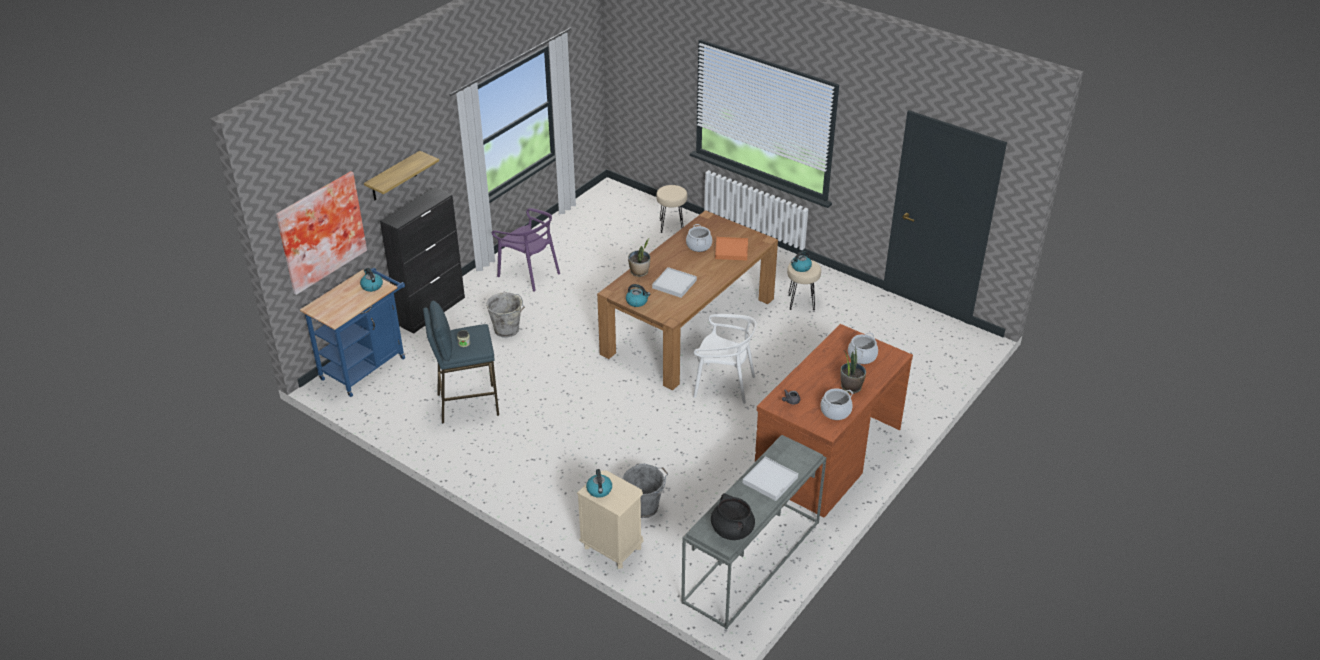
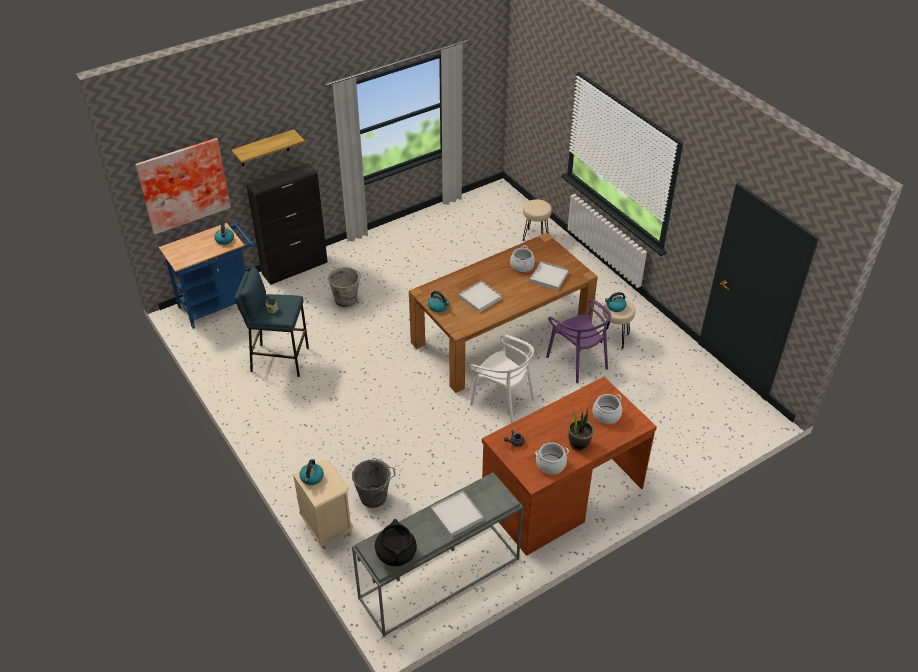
camera: 20 degrees right, 5 degrees up
(529, 273) = (391, 253): purple chair -> purple chair (578, 361)
(639, 272) = (455, 279): potted plant -> none
(731, 250) = (549, 277): orange tray -> white tray

